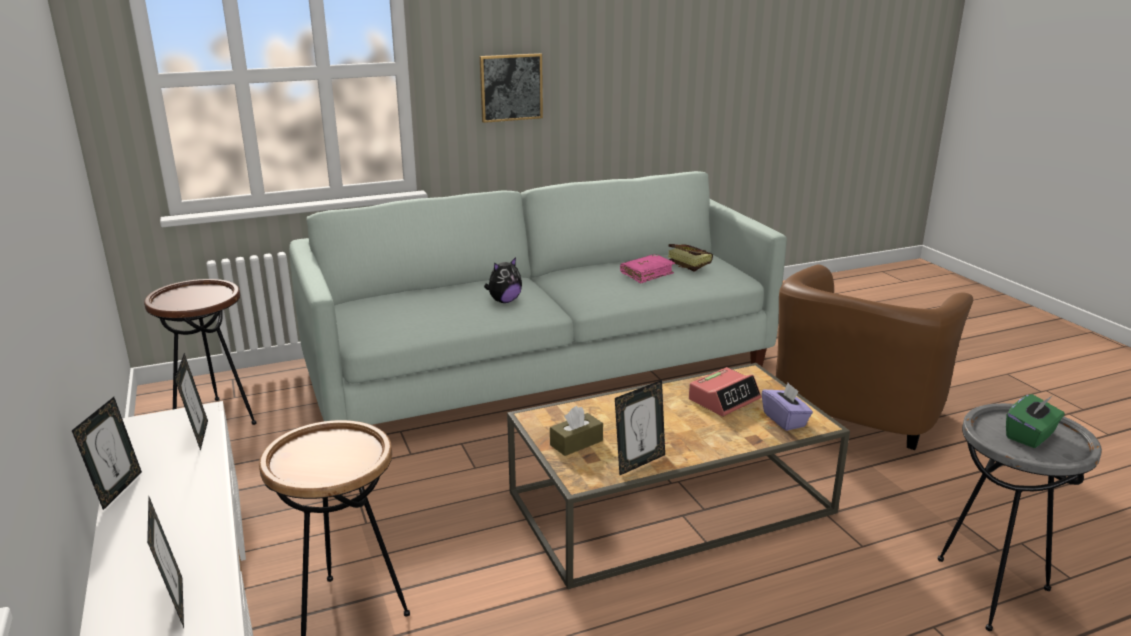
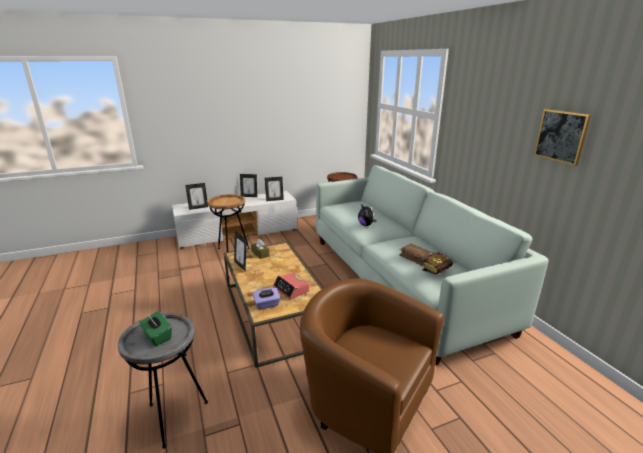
camera: 90 degrees right, 0 degrees up
(511, 87) = (476, 139): picture -> picture (561, 136)
(647, 274) = (416, 258): pink book -> brown book

